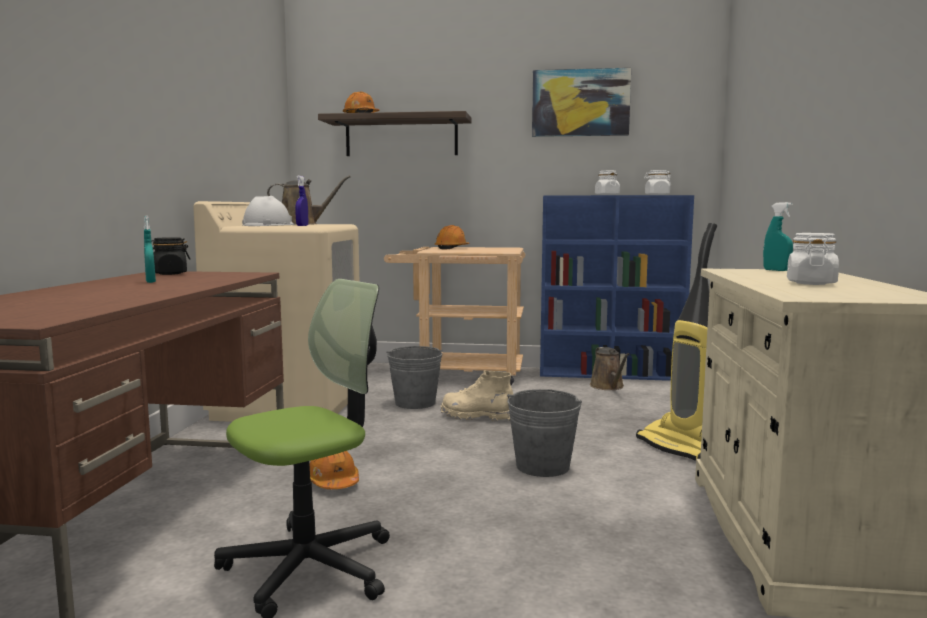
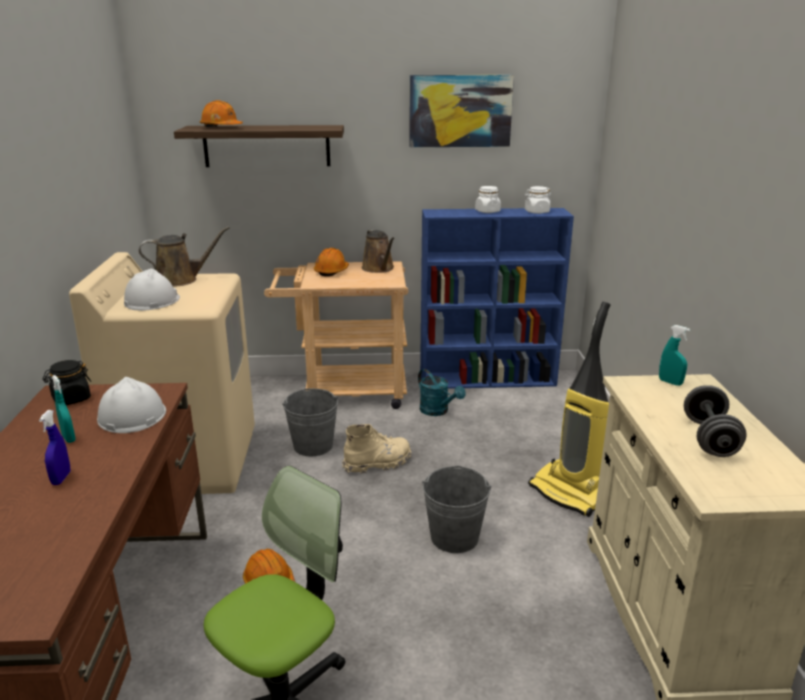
camera: 10 degrees left, 15 degrees up
(216, 278) = (131, 416): none -> white hard hat
(302, 226) = (191, 302): blue spray bottle -> blue spray bottle (61, 478)
(477, 416) = (378, 463): beige boot -> beige boot turned 150 degrees clockwise
(551, 389) = (438, 411): none -> turquoise watering can
(608, 387) = (489, 402): brown watering can -> brown watering can (379, 269)
(810, 283) = (709, 438): white jar -> grey dumbbell

